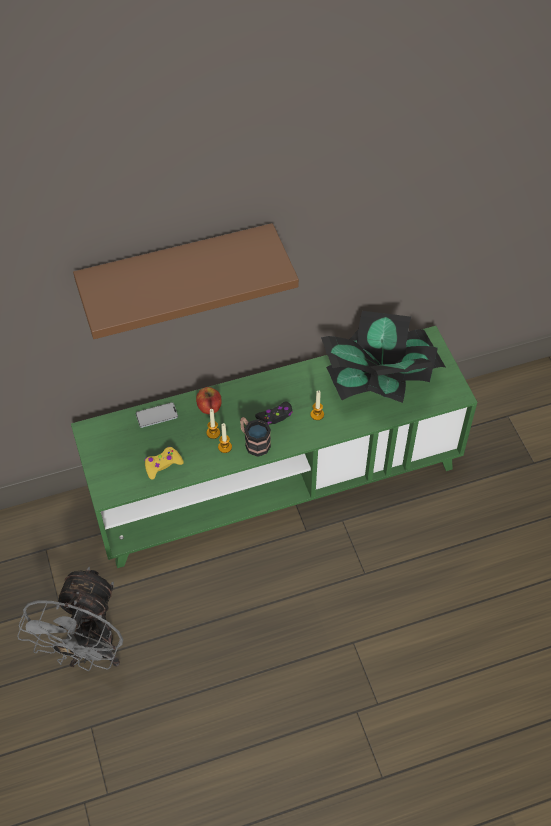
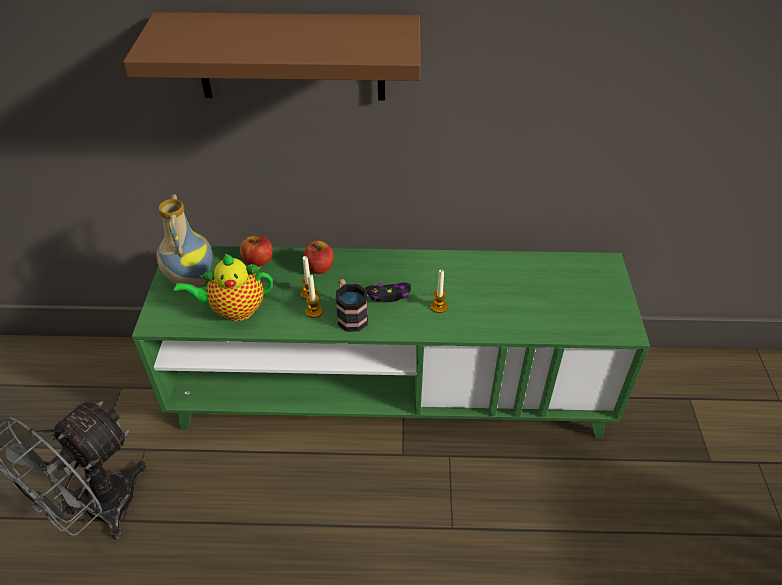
camera: 20 degrees right, 10 degrees down
(112, 450) = (190, 281): none -> vase
(156, 415) = (258, 261): phone -> apple
(162, 465) = (234, 310): yellow game controller -> teapot
(380, 384) = (530, 294): potted plant -> none

